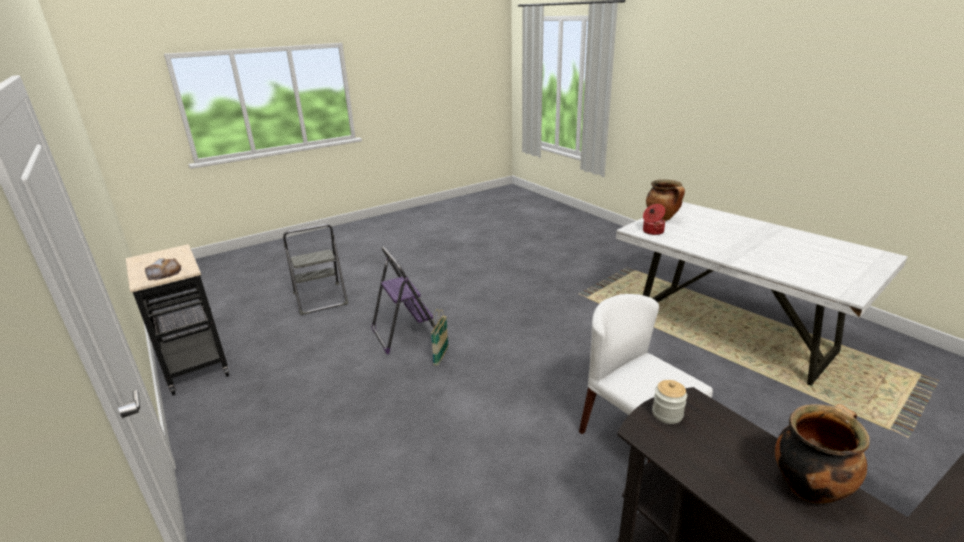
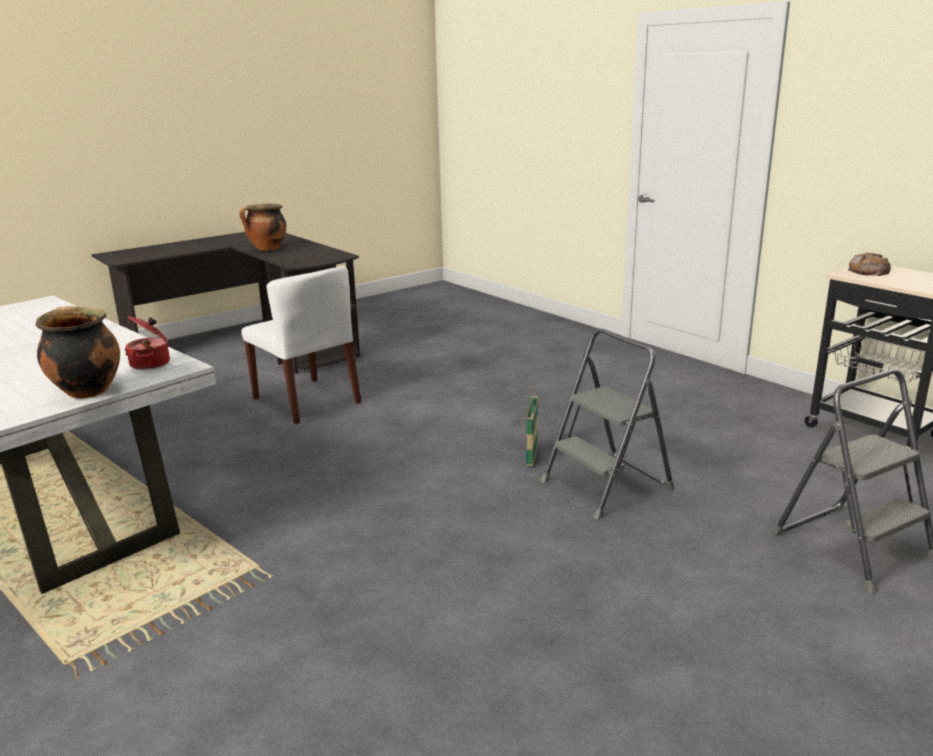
camera: 175 degrees right, 5 degrees down
(403, 333) = (611, 484): purple step ladder -> grey step ladder
(667, 414) = (320, 260): jar -> none

